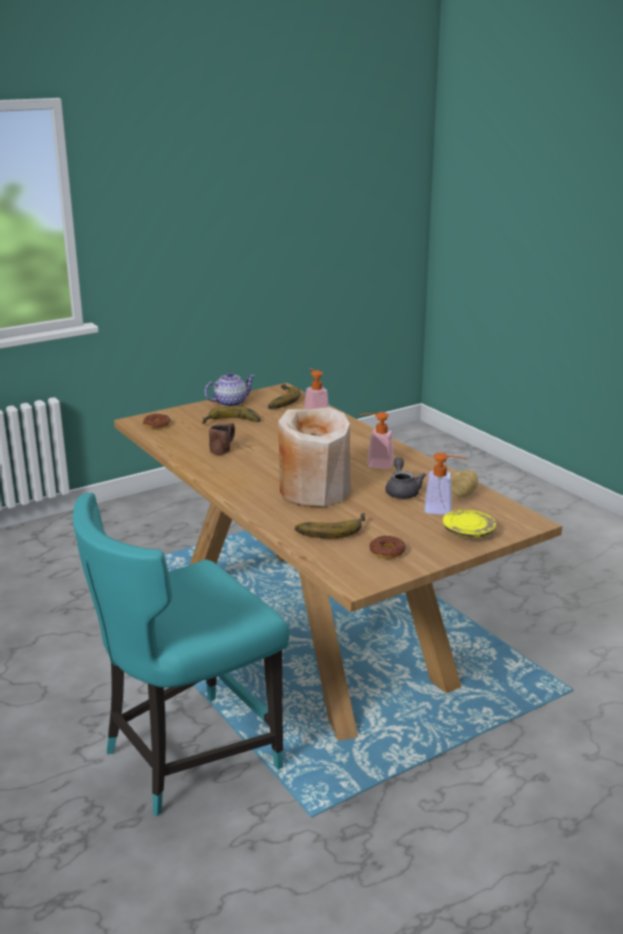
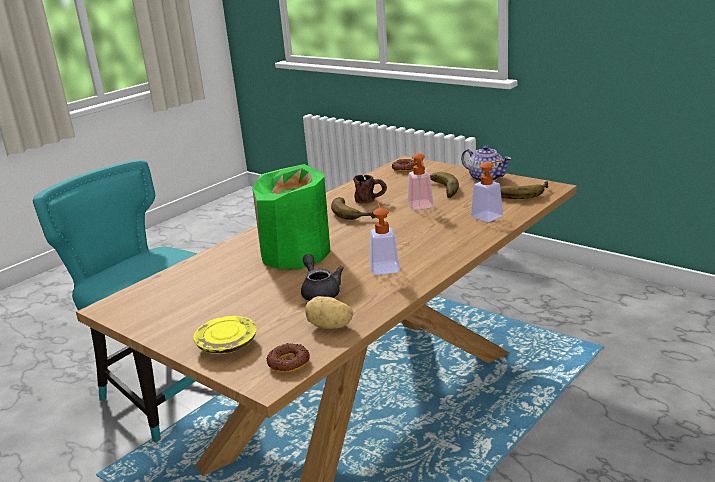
camera: 75 degrees right, 0 degrees up
(314, 491) = (296, 253): beige vase -> green vase
(330, 528) = (217, 275): banana -> banana (354, 212)
(387, 551) = (174, 309): donut -> donut (289, 363)
(402, 491) = (320, 292): grey teapot -> grey teapot turned 90 degrees counterclockwise
(443, 510) = (281, 321): soap dispenser -> soap dispenser (421, 207)

